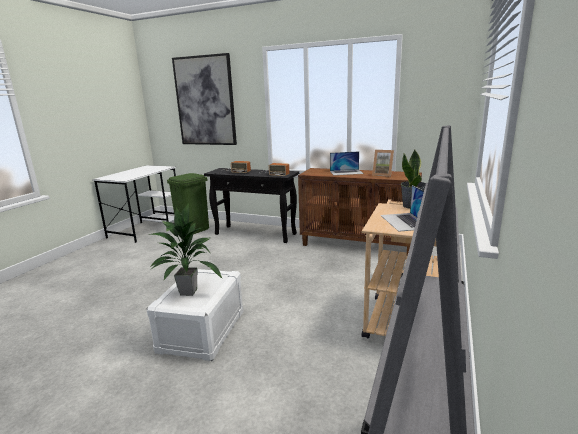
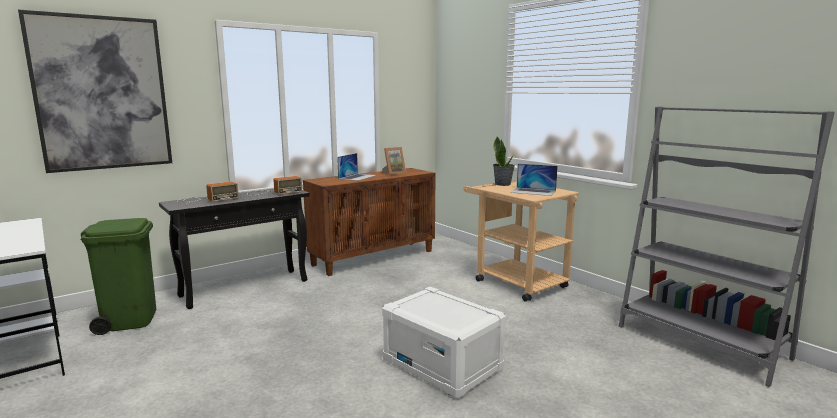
camera: 60 degrees left, 5 degrees down
(188, 292) = (447, 315): potted plant -> none

